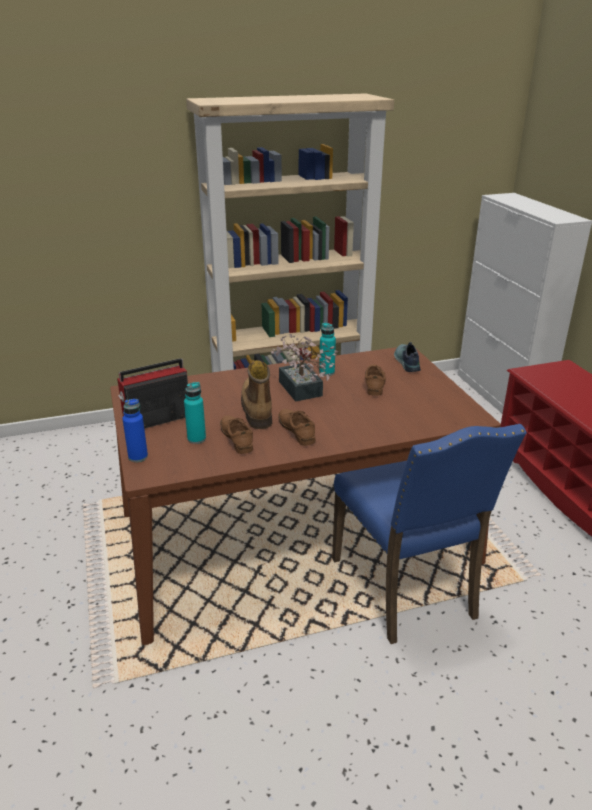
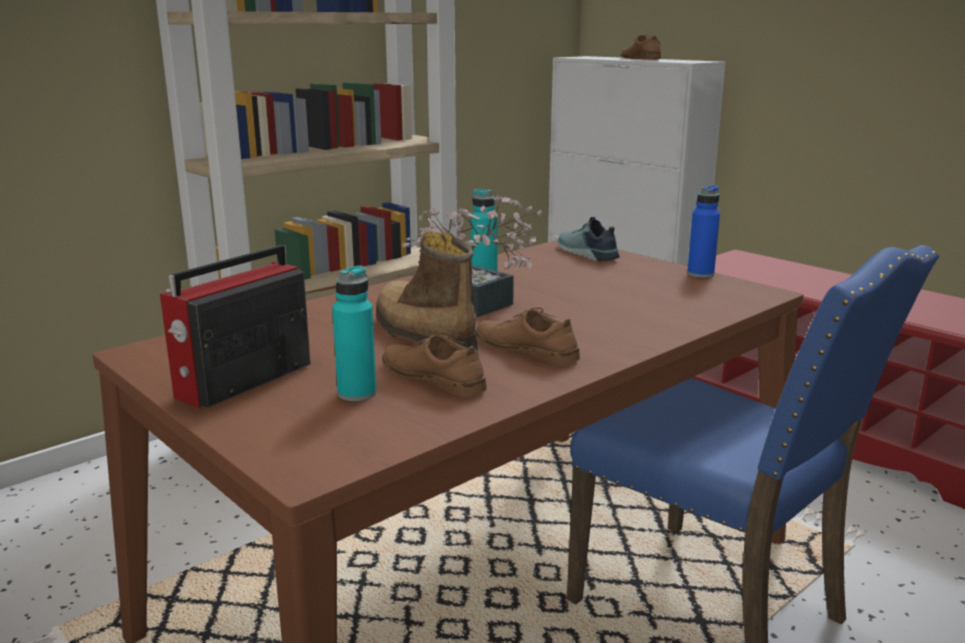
camera: 25 degrees left, 10 degrees down
(138, 457) = (260, 444): blue bottle -> blue bottle (700, 274)
(374, 383) = (572, 280): brown shoe -> brown shoe (640, 59)

